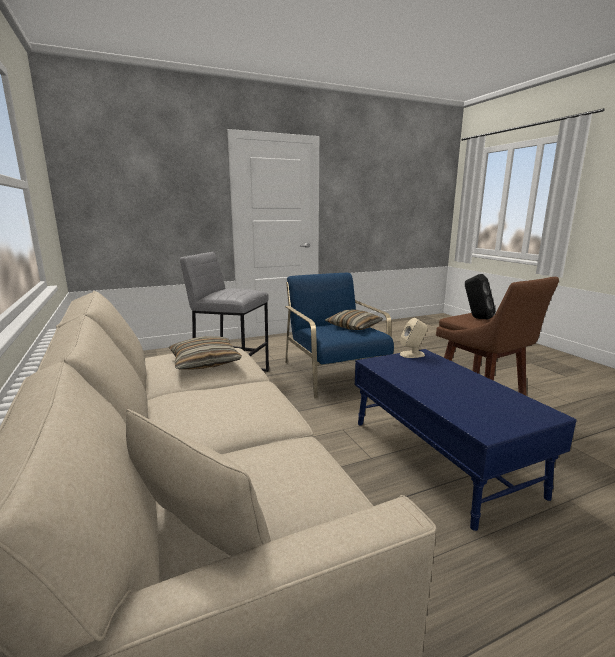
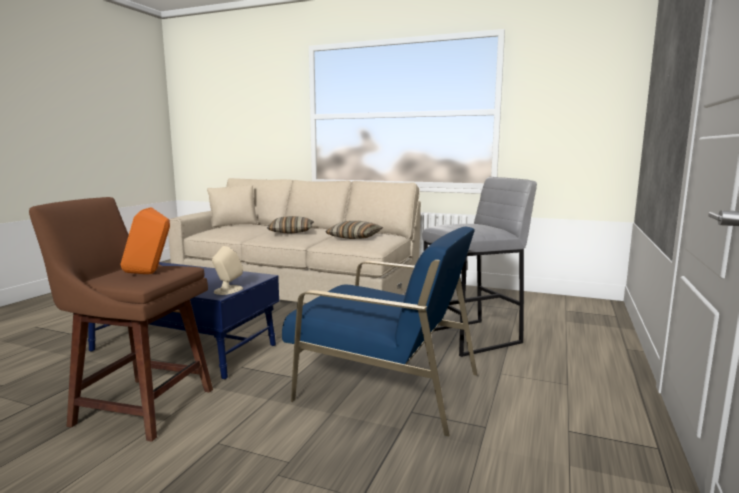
camera: 135 degrees right, 5 degrees down
(354, 326) = (357, 309): pillow -> pillow (291, 232)
(476, 318) = (150, 274): black speaker -> orange speaker

